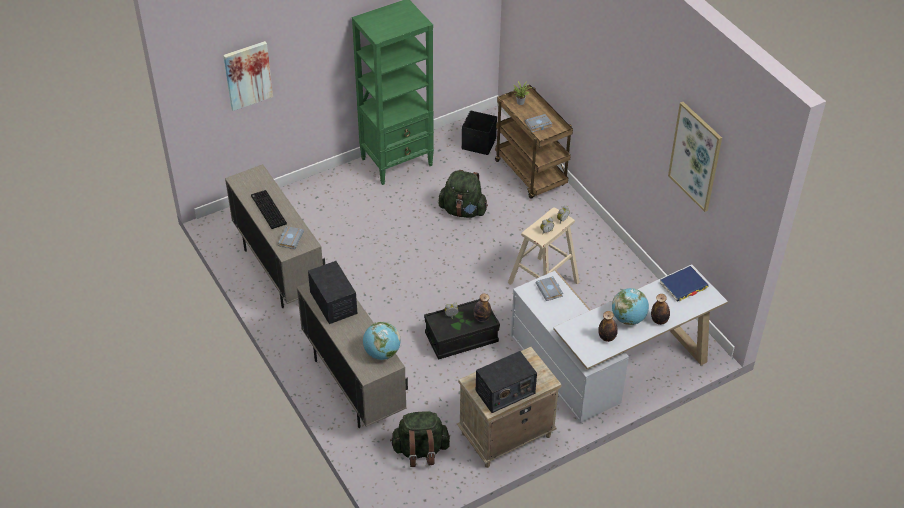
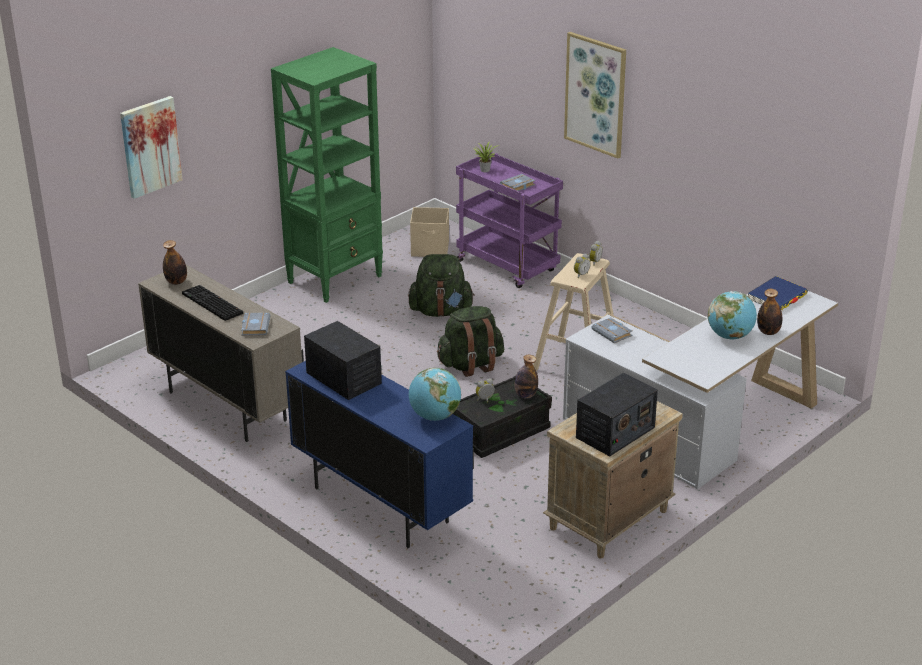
camera: 15 degrees left, 15 degrees down
(353, 385) = (380, 505): beige cabinet -> blue cabinet
(420, 450) = (503, 557): green backpack -> green backpack (471, 365)
(479, 144) = (430, 249): black storage box -> beige storage box
(531, 174) = (508, 266): brown cart -> purple cart
(607, 337) = (714, 357): bottle -> bottle (176, 282)
(695, 156) = (758, 130): picture -> picture (595, 94)

